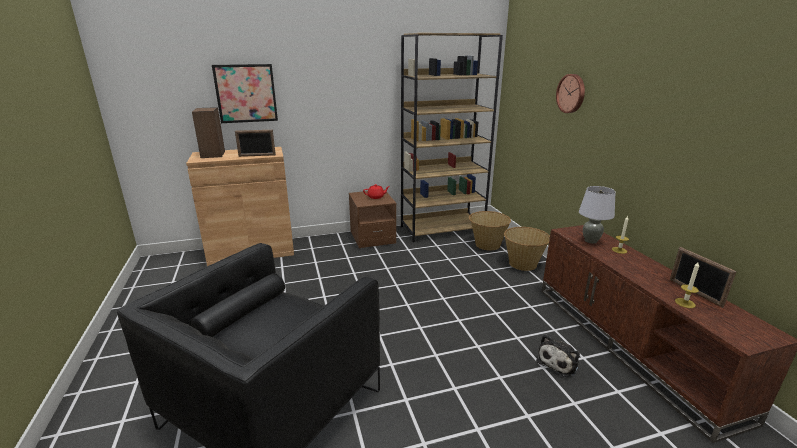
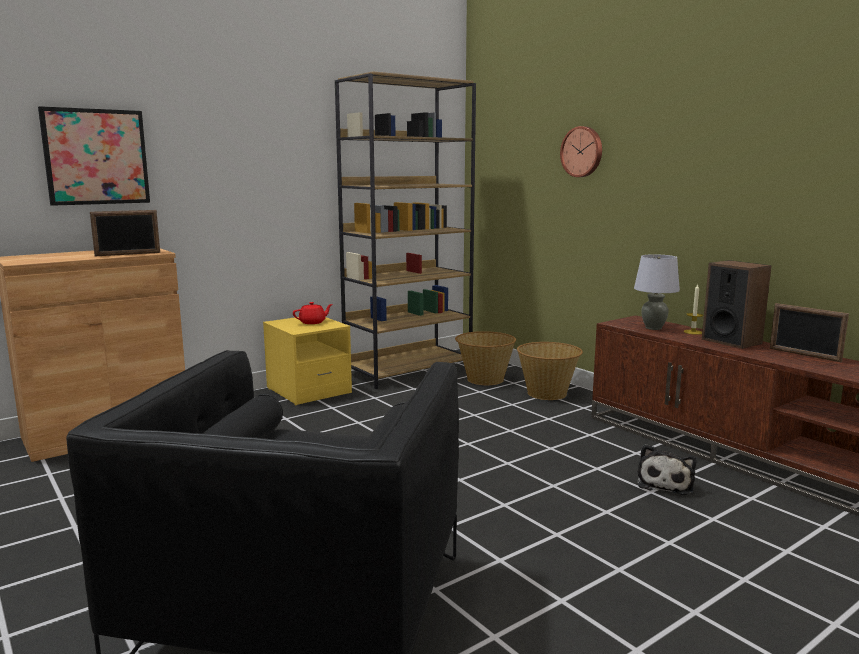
camera: 20 degrees left, 10 degrees down
(213, 154) = (41, 256): speaker -> speaker (731, 341)
(372, 237) = (308, 391): brown nightstand -> yellow nightstand
(685, 303) = (803, 363): candle -> none

